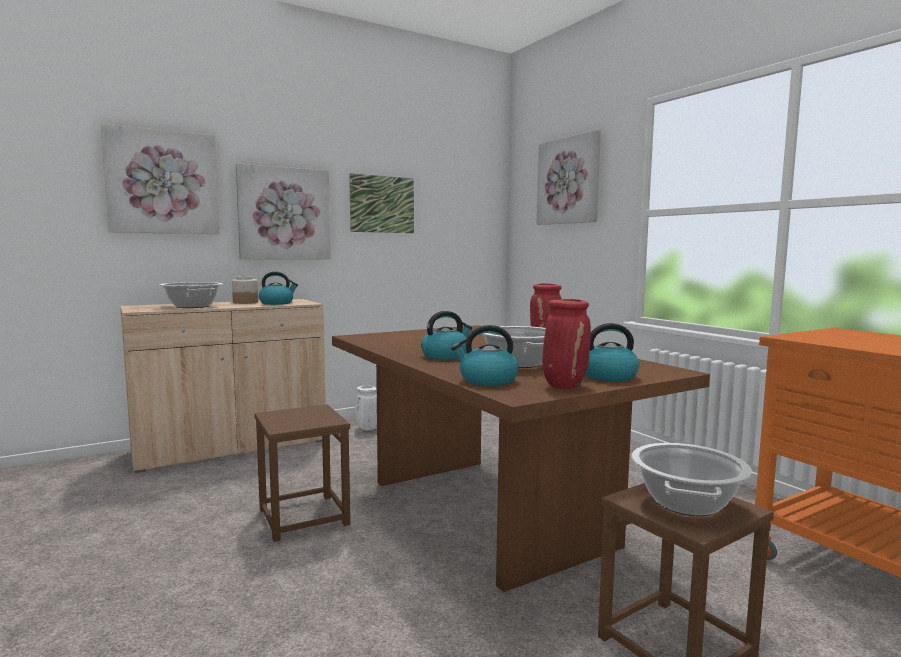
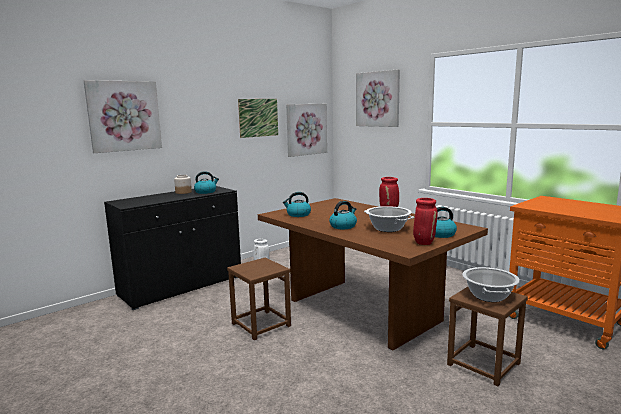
camera: 10 degrees left, 5 degrees up
(192, 306) = (156, 199): cooking pot -> none
(231, 446) = (182, 286): beige cabinet -> black cabinet
(284, 213) = (199, 129): picture -> picture (306, 129)
(487, 380) = (382, 242): kettle -> kettle (298, 214)

